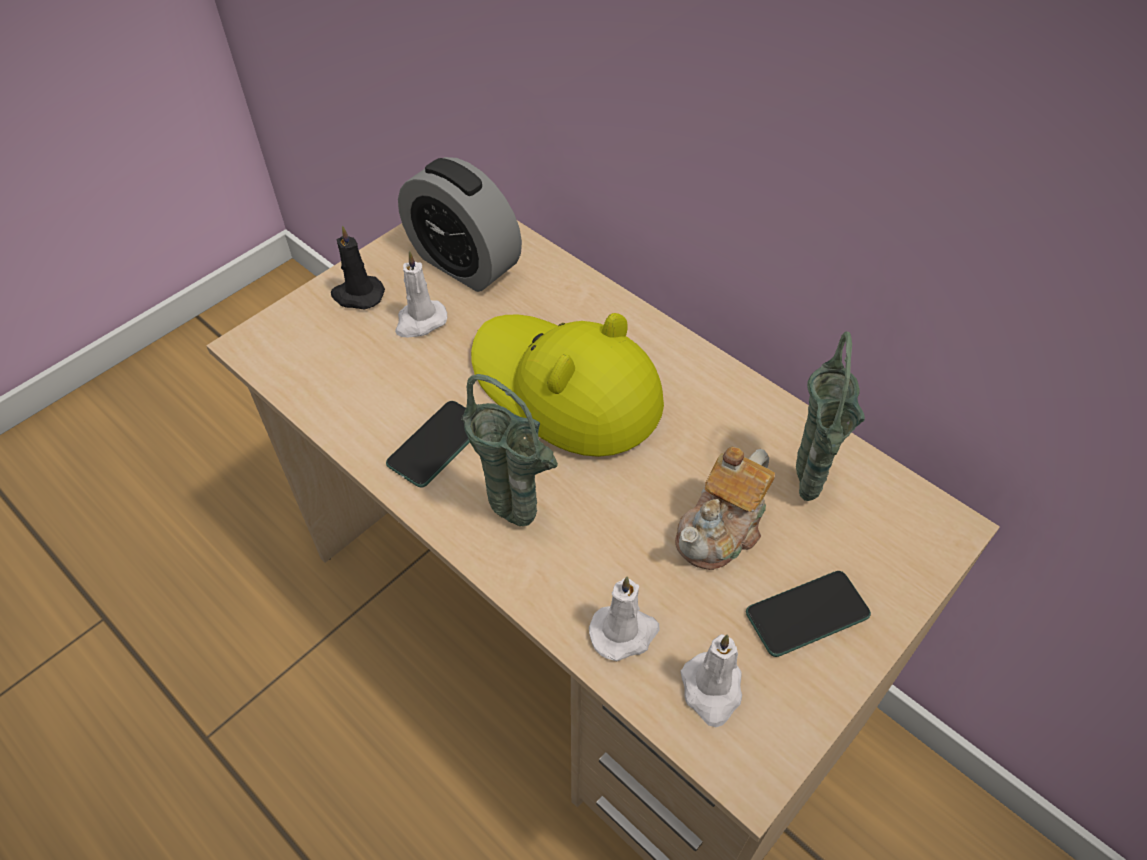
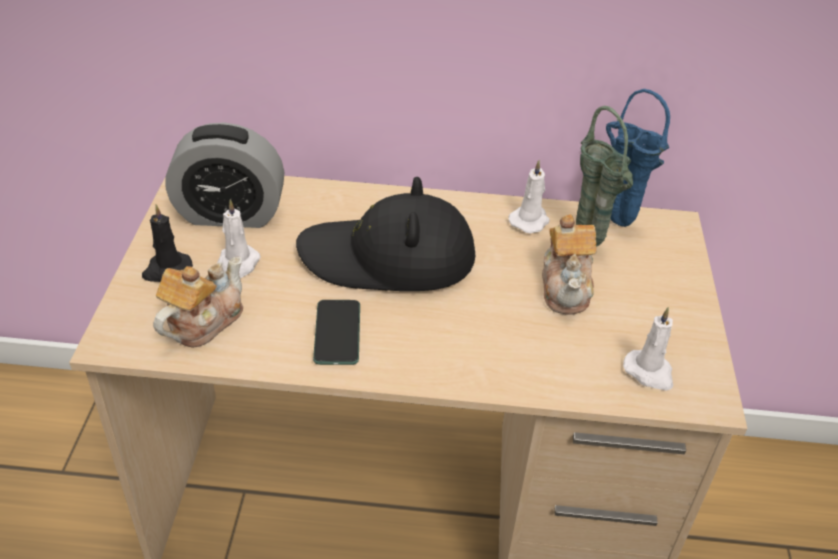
camera: 40 degrees left, 10 degrees down
(337, 365) = (203, 321): none -> teapot
(519, 522) = (444, 348): green vase -> none
(565, 389) = (388, 258): yellow hat -> black hat
(624, 632) = (572, 371): white candle -> white candle (530, 220)
(807, 614) = (655, 305): phone -> none
(868, 480) = (614, 221): none -> blue vase

